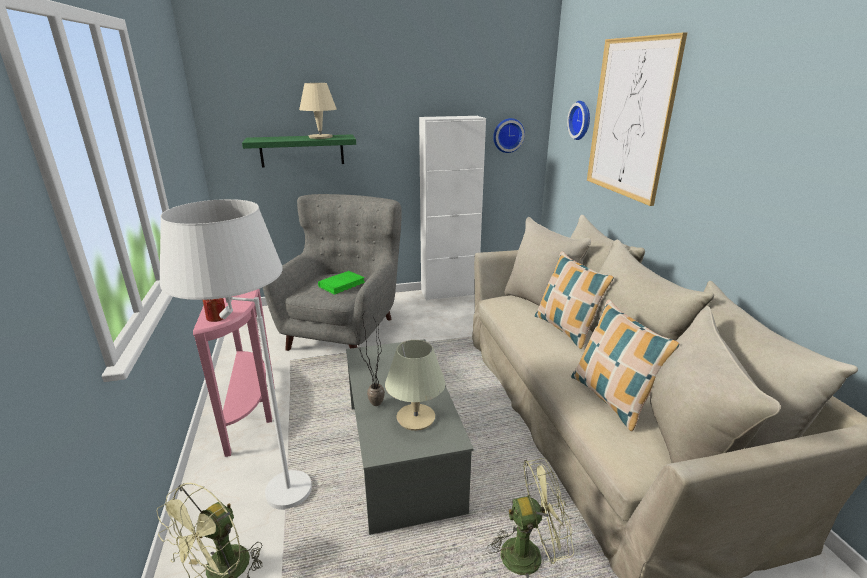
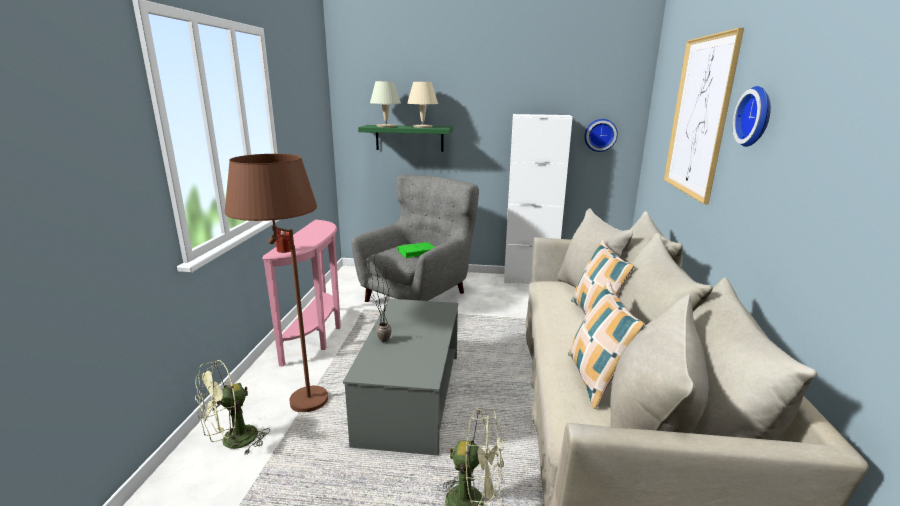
camera: 20 degrees right, 5 degrees down
(265, 487) = (294, 394): white floor lamp -> brown floor lamp
(416, 418) = (408, 357): beige table lamp -> beige table lamp (386, 126)
(581, 120) = (666, 121): wall clock -> wall clock (756, 117)

